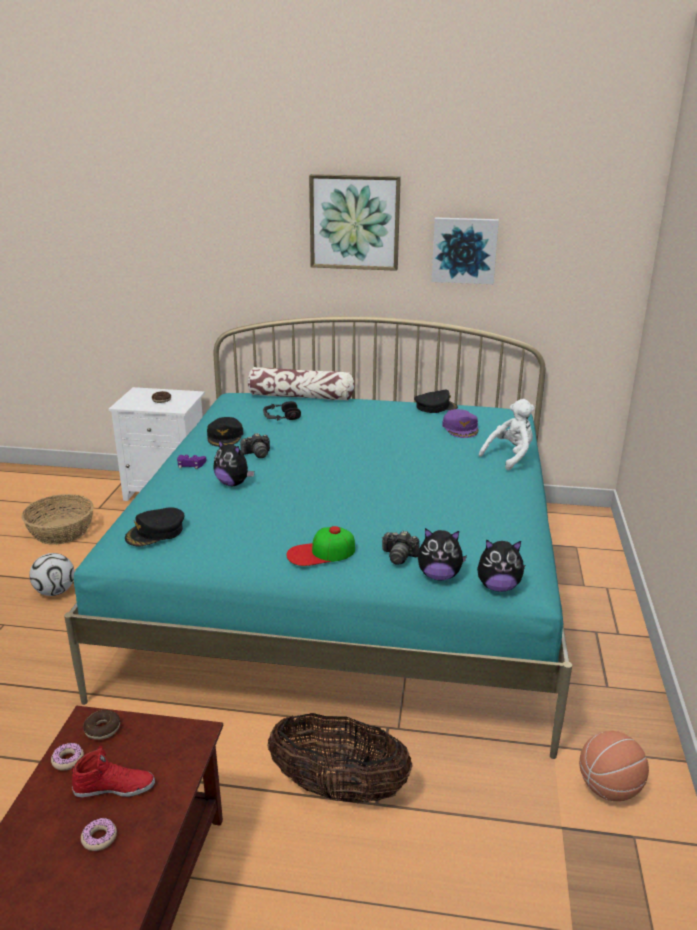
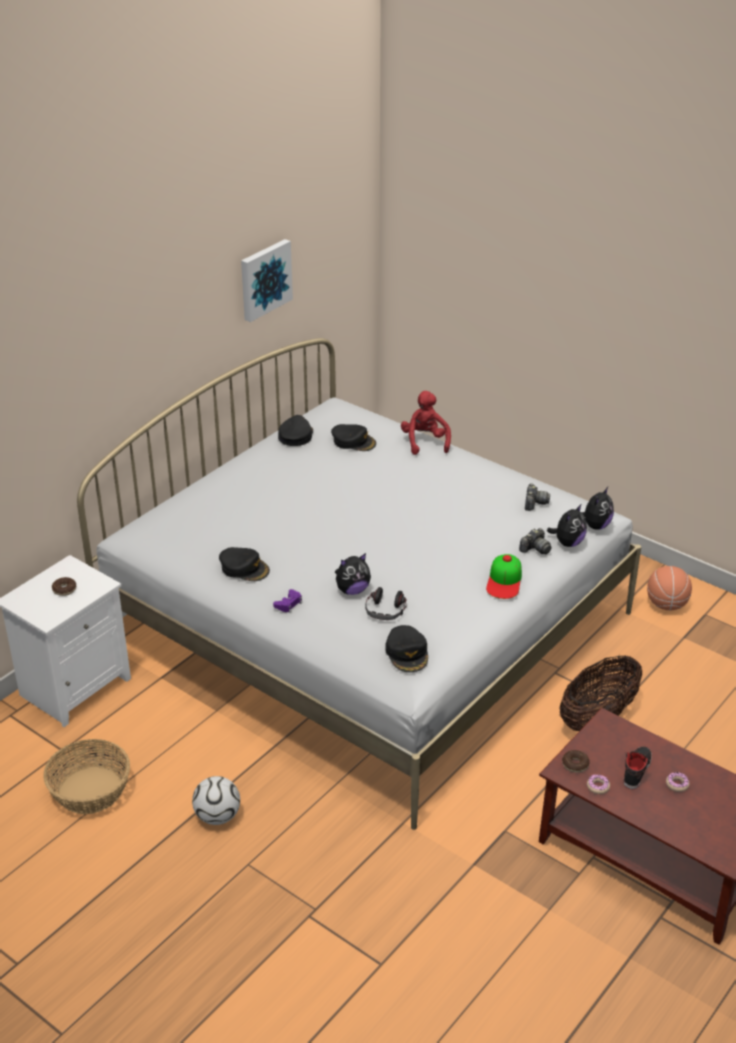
camera: 60 degrees left, 10 degrees up
(114, 787) = (636, 769): red shoe -> black shoe
(257, 454) = (303, 561): camera -> camera (534, 503)
(281, 417) = (231, 523): headphones -> headphones (385, 610)
(301, 396) = (185, 497): pillow -> none
(348, 584) = (367, 626): turquoise bed -> white bed
(354, 222) = (181, 297): picture -> none
(461, 428) = (353, 441): purple cap -> black cap
(510, 456) = (425, 442): white plush toy -> red plush toy

